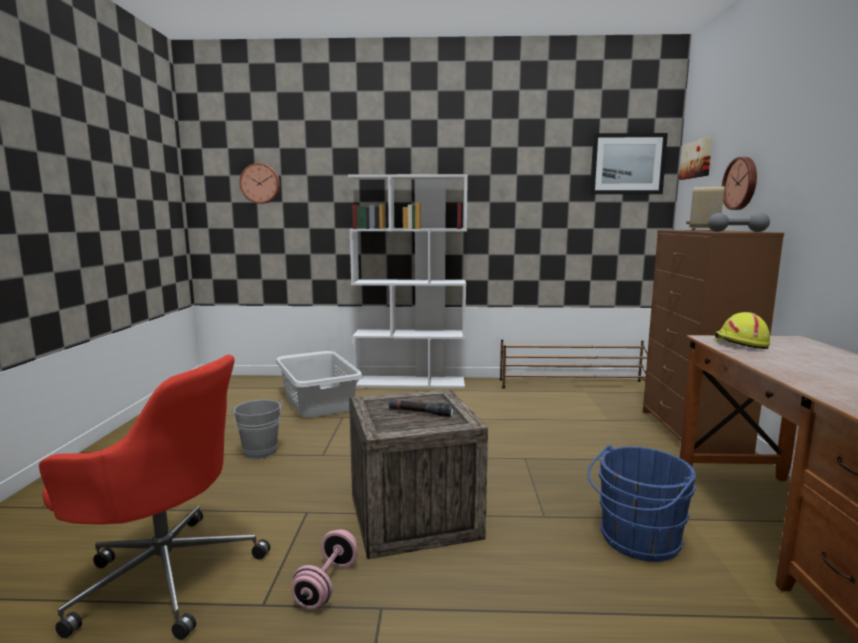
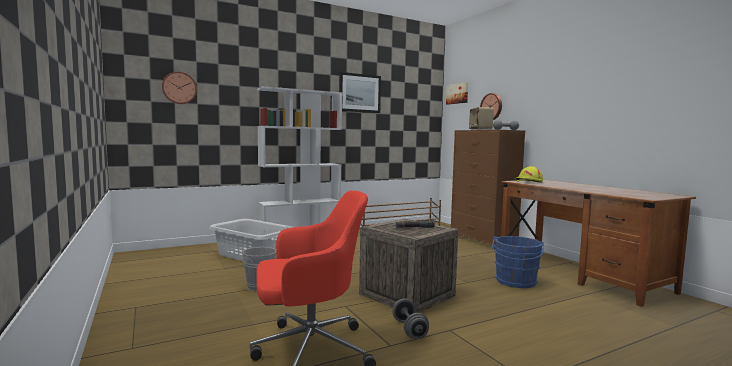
camera: 30 degrees left, 5 degrees down
(327, 584) = (409, 329): pink dumbbell -> grey dumbbell
(627, 164) = (419, 93): picture -> picture (359, 93)

